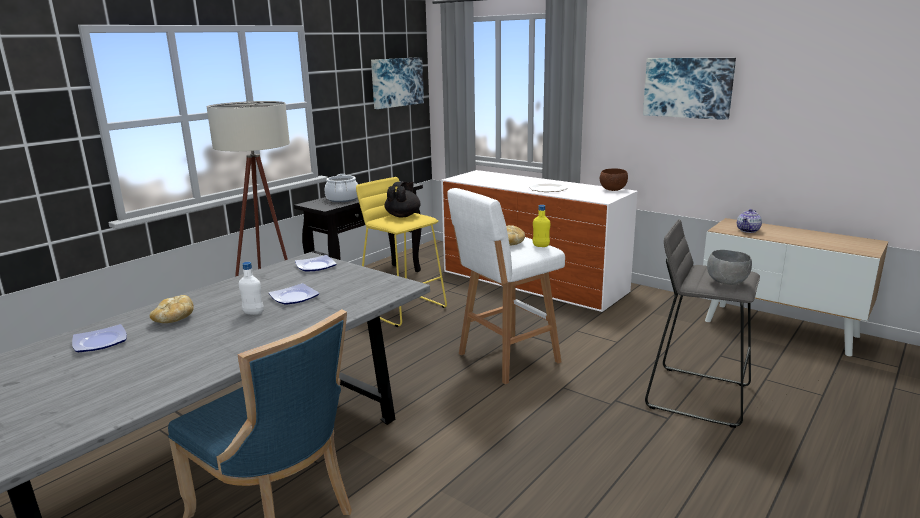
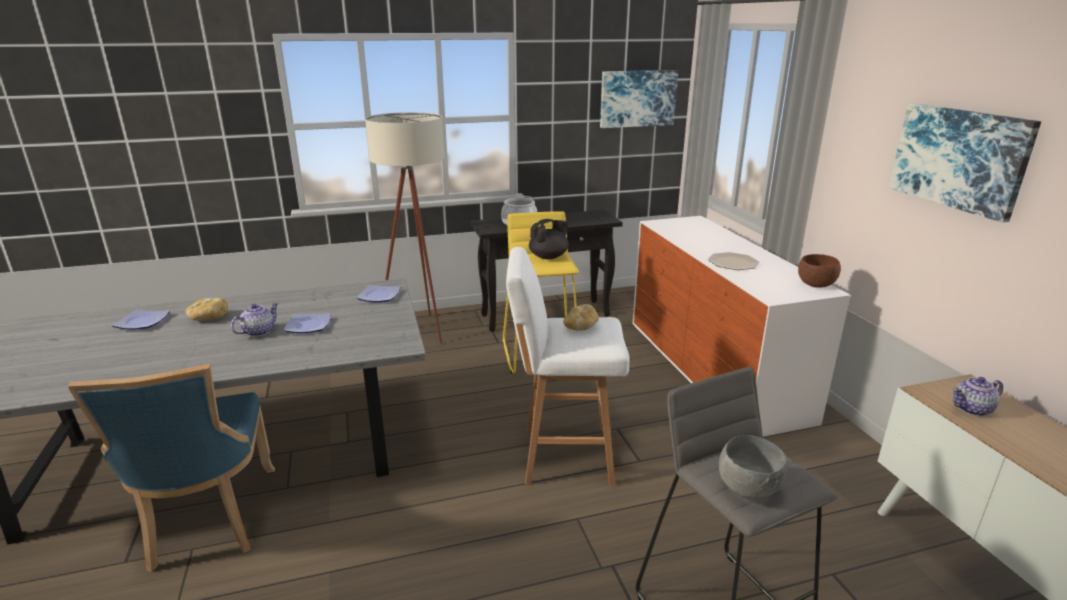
camera: 35 degrees right, 5 degrees up
(253, 313) = (258, 332): white bottle -> teapot
(541, 246) = (606, 341): yellow bottle -> none

